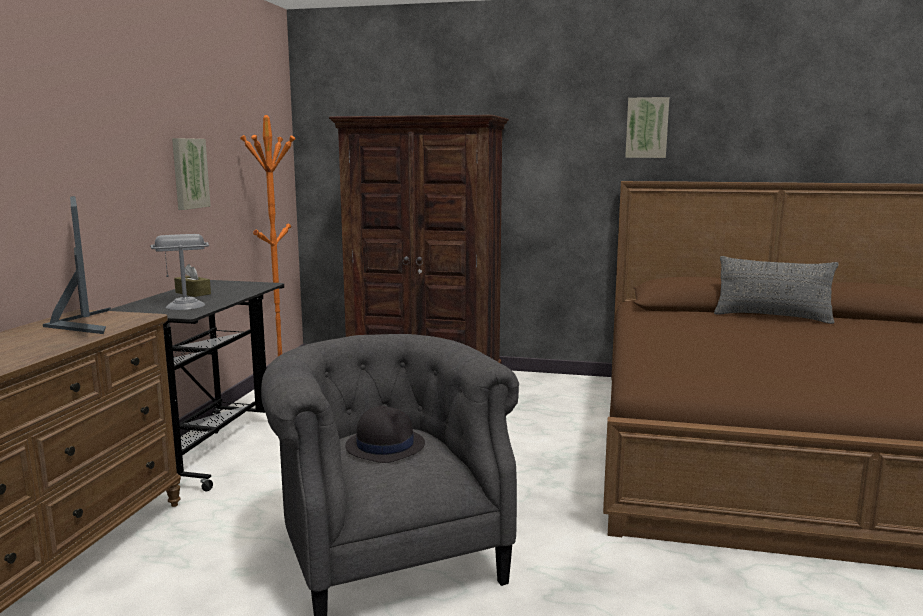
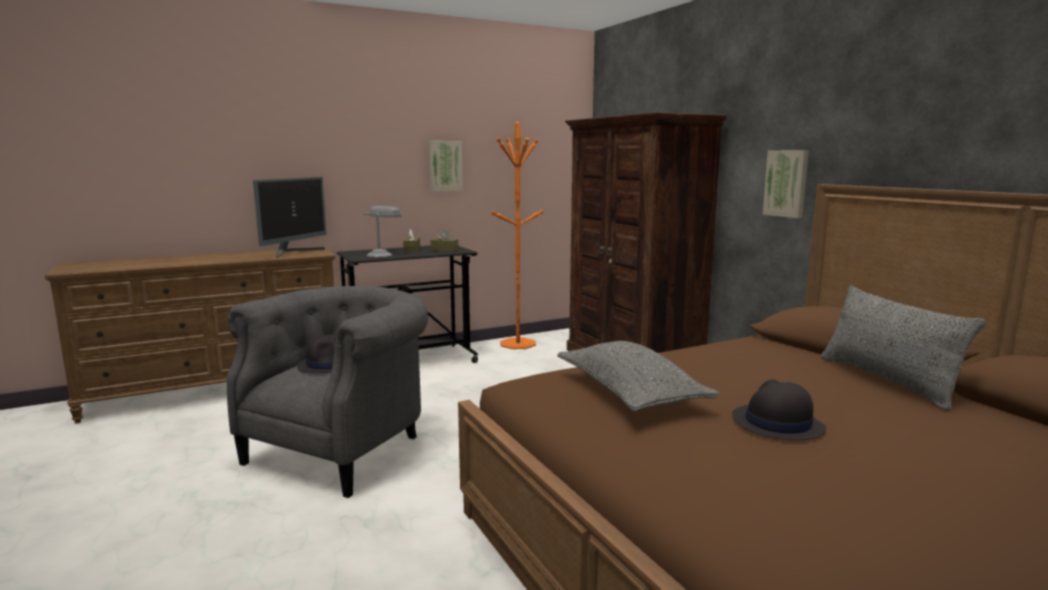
camera: 50 degrees right, 0 degrees up
(236, 287) = (444, 250): none -> brown tissue box
(646, 128) = (858, 118): picture -> picture (787, 183)
(727, 363) = (630, 393): none -> grey pillow
(823, 352) = (777, 423): none -> black hat

